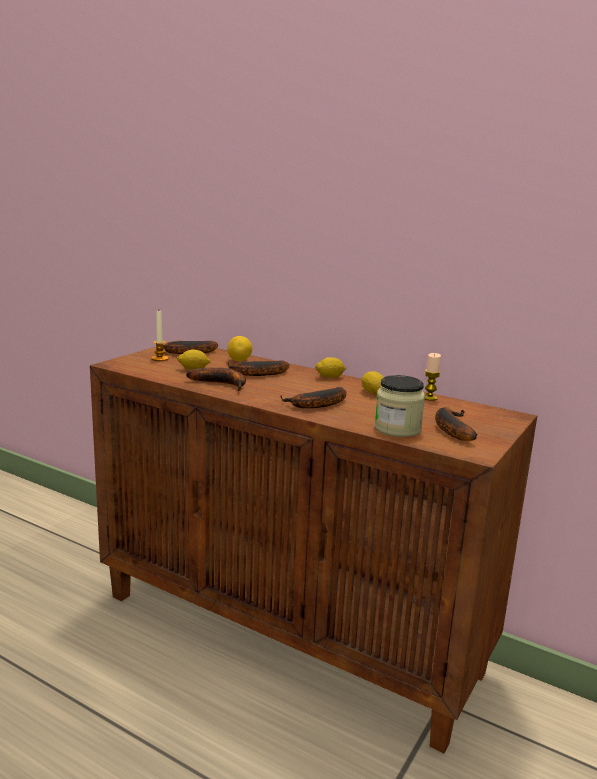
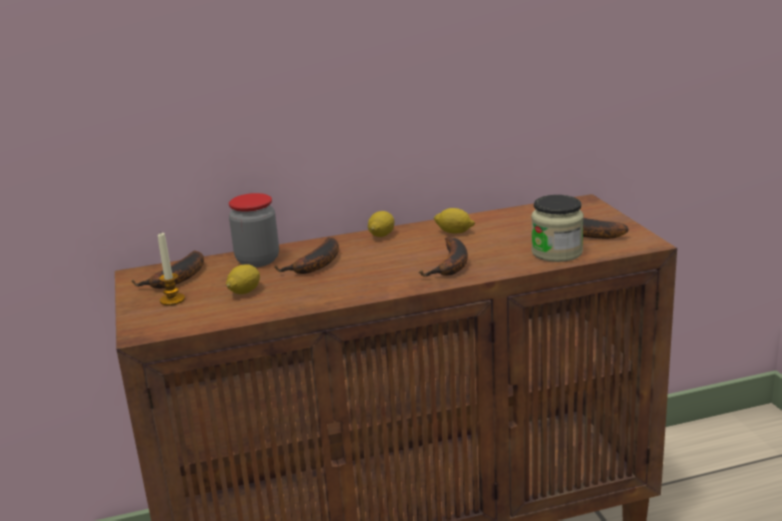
camera: 45 degrees left, 5 degrees up
(222, 384) = (320, 290): banana -> none
(239, 361) = (258, 260): lemon -> jar
(429, 398) = (500, 215): candle -> none

